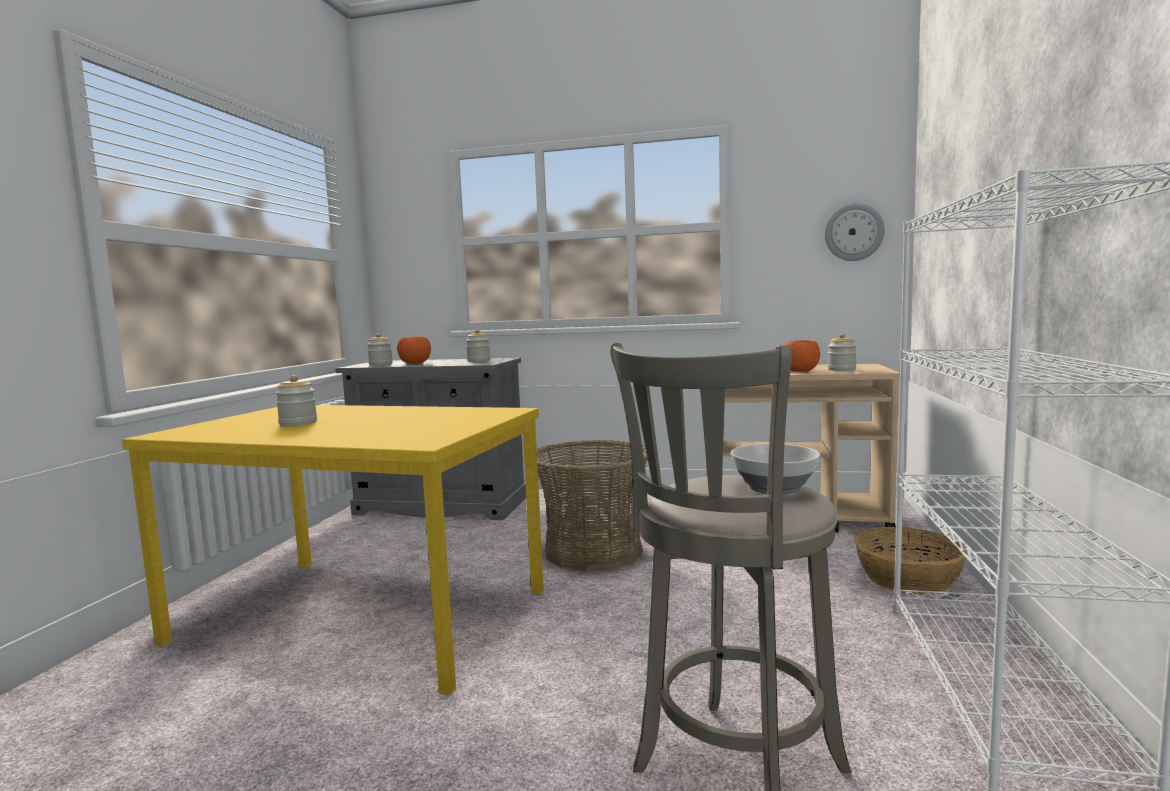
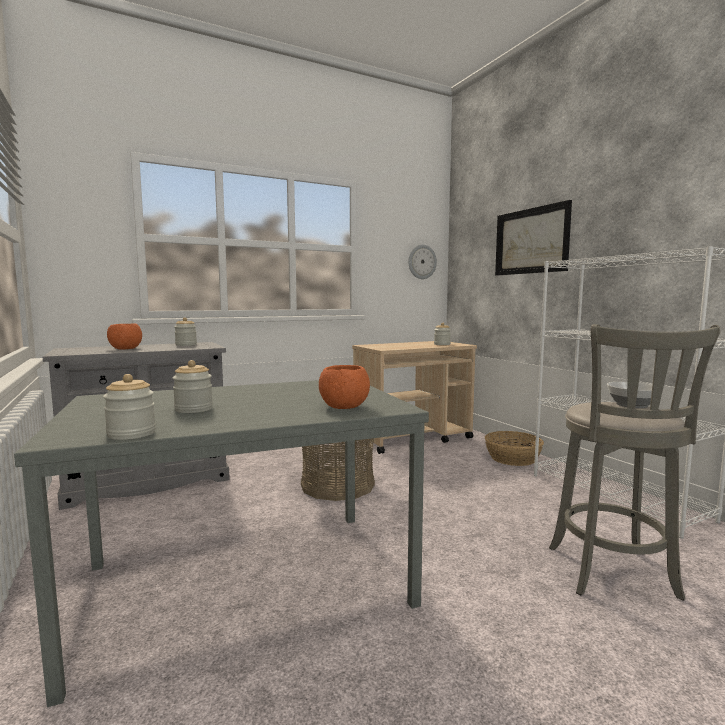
camera: 40 degrees left, 0 degrees up
(358, 616) = (243, 586): yellow dining table -> grey dining table
(380, 364) = (88, 351): jar -> jar (131, 434)
(800, 371) = (424, 346): orange bowl -> orange bowl (344, 407)
(980, 178) = (531, 241): none -> picture

